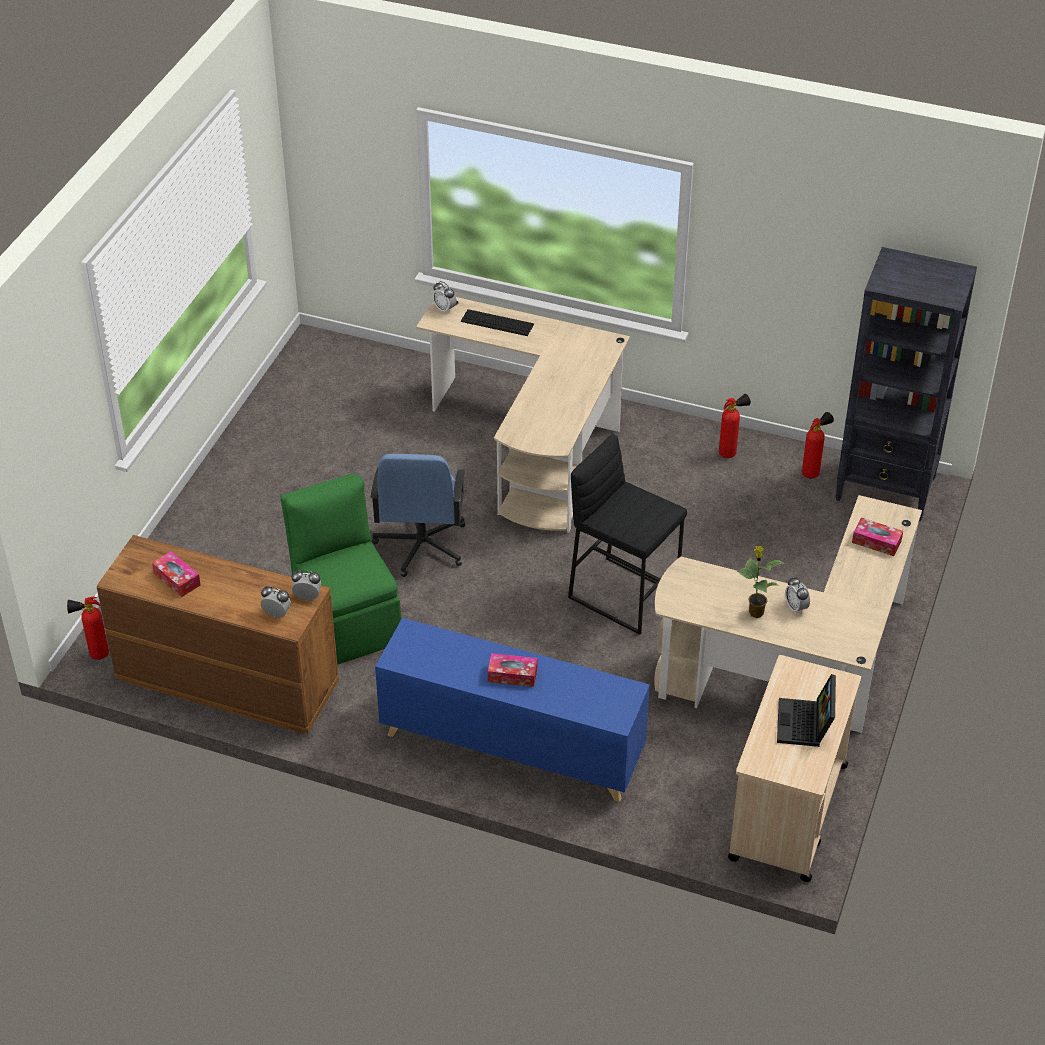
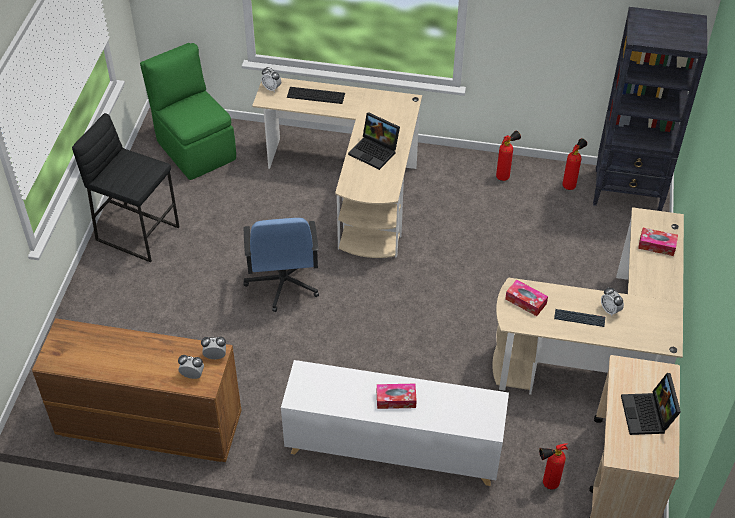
camera: 10 degrees left, 5 degrees up
(94, 654) = (33, 415): fire extinguisher -> fire extinguisher (546, 484)
(177, 579) = (101, 354): tissue box -> tissue box (525, 301)
(347, 619) = (237, 355): green chair -> green chair (195, 148)
(511, 746) = (392, 449): blue cabinet -> white cabinet
(554, 396) = (375, 151): none -> laptop
(624, 595) = (451, 304): black stool -> black stool (138, 233)
(755, 612) = (579, 318): potted plant -> keyboard

